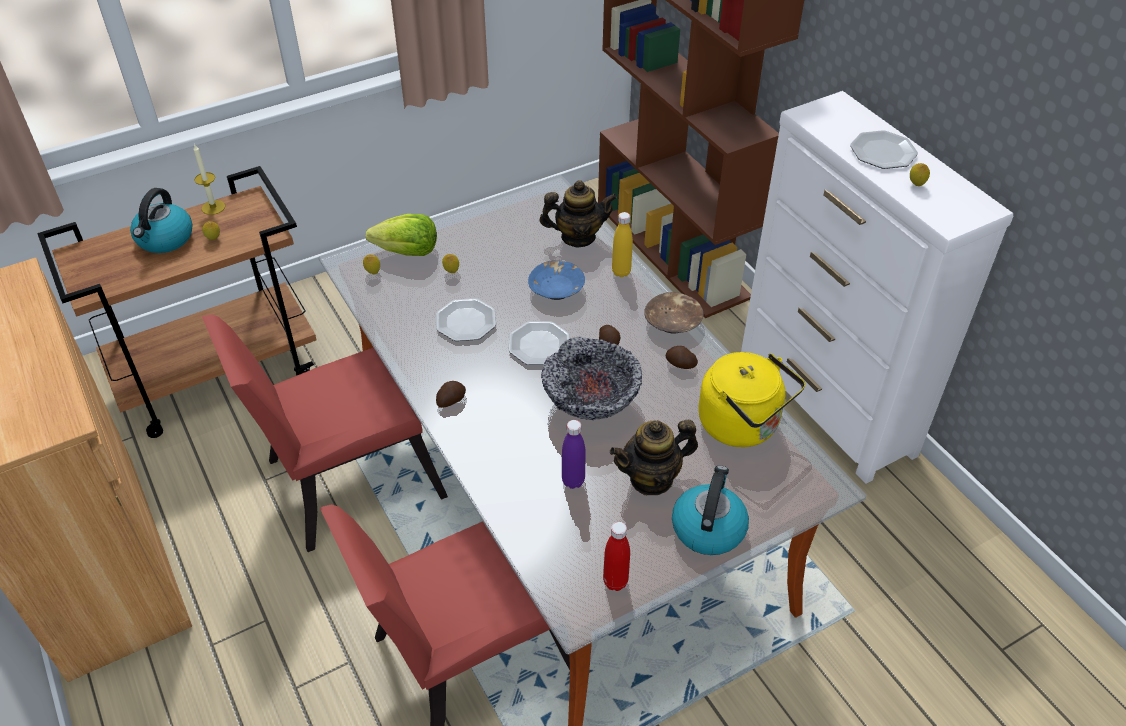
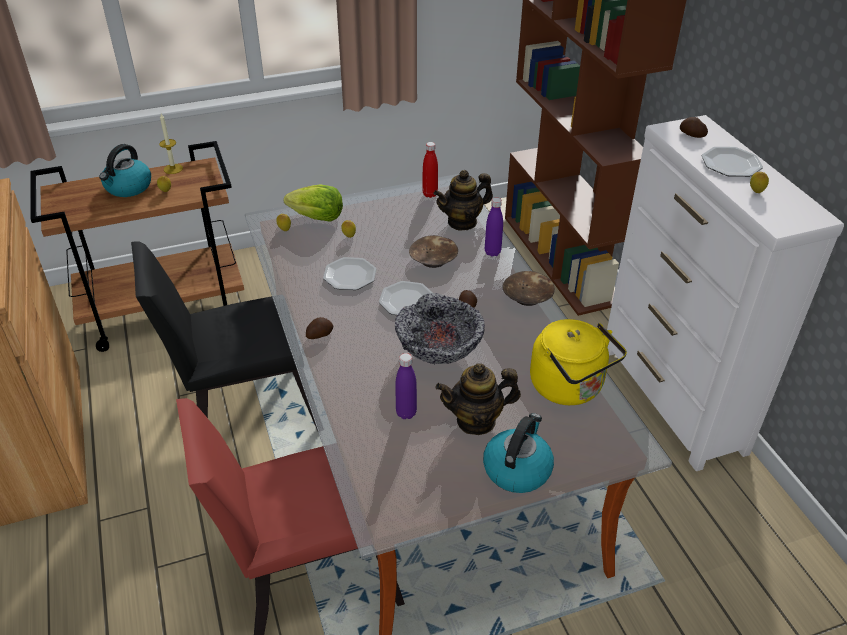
camera: 10 degrees right, 5 degrees down
(343, 481) = (241, 405): red chair -> black chair
(557, 289) = (434, 259): blue bowl -> brown bowl
(578, 237) = (462, 222): teapot -> teapot turned 150 degrees clockwise
(615, 582) = (421, 502): red bottle -> red bottle (430, 194)
(621, 272) = (492, 252): yellow bottle -> purple bottle
(680, 364) = (525, 331): potato -> potato (691, 135)

